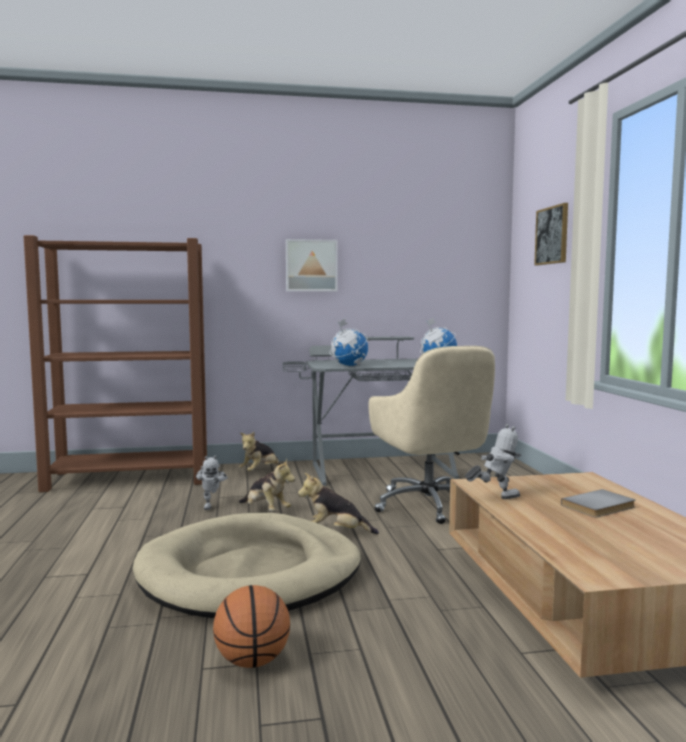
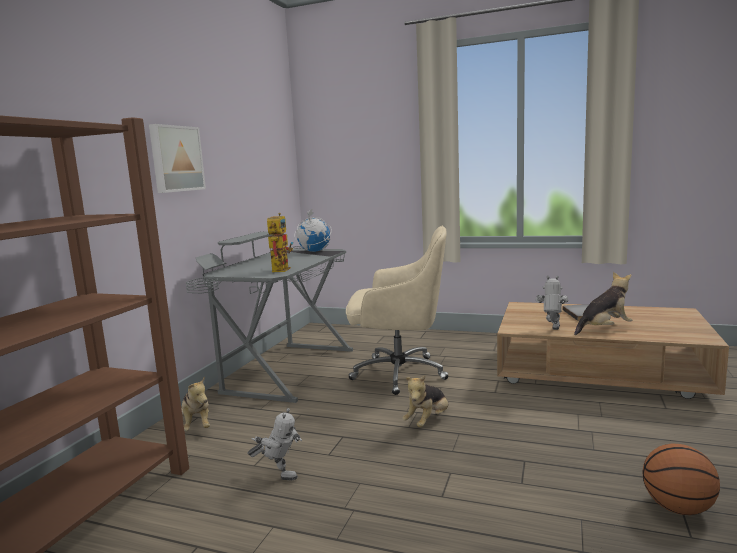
camera: 60 degrees left, 5 degrees up
(251, 573) = (498, 480): beige dog bed -> none
(266, 510) = (335, 444): plush toy -> plush toy (604, 329)
(349, 365) = (280, 269): globe -> toy robot
(552, 235) = (368, 131): picture -> none

